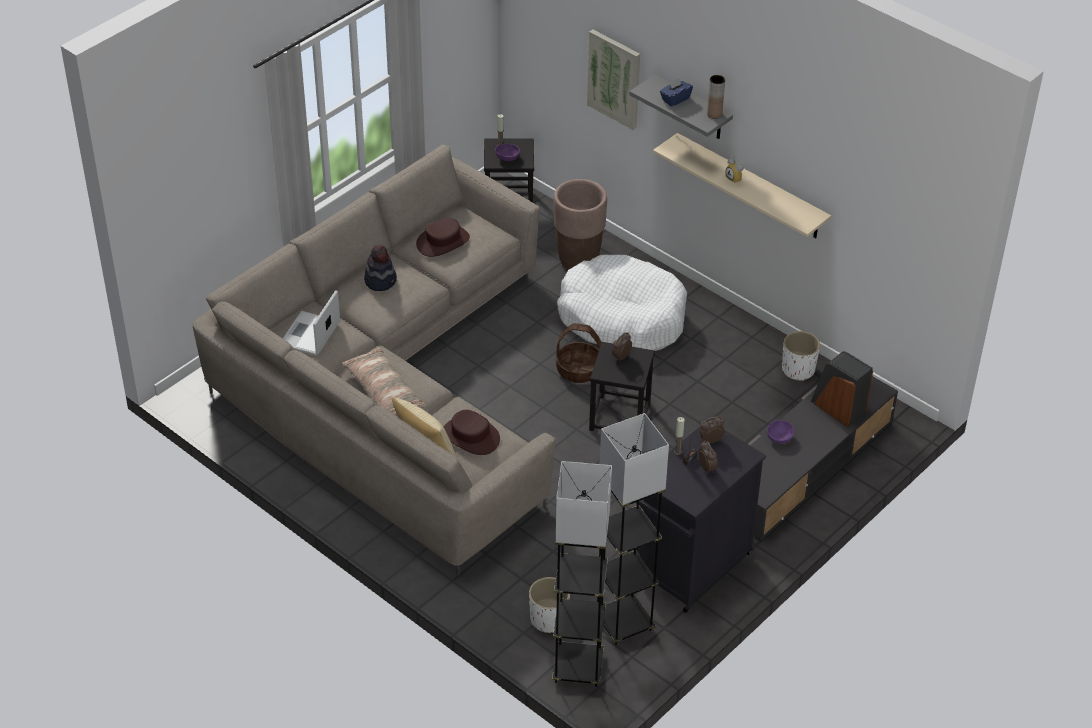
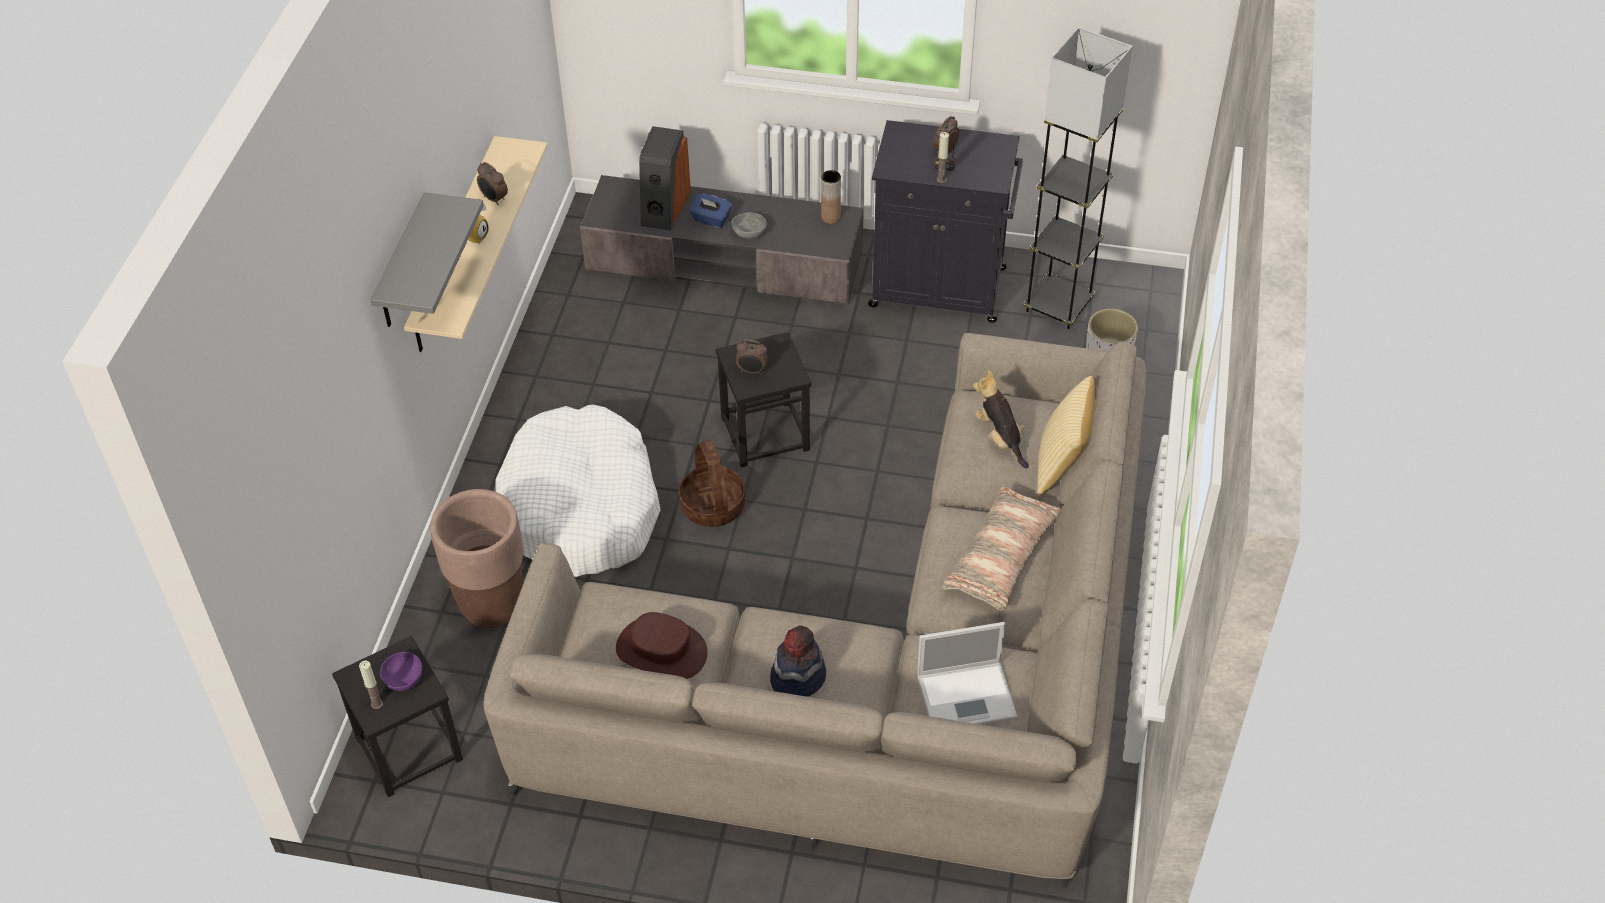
camera: 120 degrees left, 5 degrees up
(470, 436) = (1000, 438): brown hat -> plush toy
(577, 668) = (1143, 314): grey floor lamp -> none
(614, 78) = (349, 396): picture -> none
(675, 99) = (423, 255): blue tissue box -> blue tissue box (711, 219)
(710, 440) = (902, 163): alarm clock -> alarm clock (494, 199)
(714, 114) = (434, 207): brown vase -> brown vase (830, 218)
(780, 438) = (749, 232): purple bowl -> grey bowl
(798, 370) = (568, 317): white planter -> none

